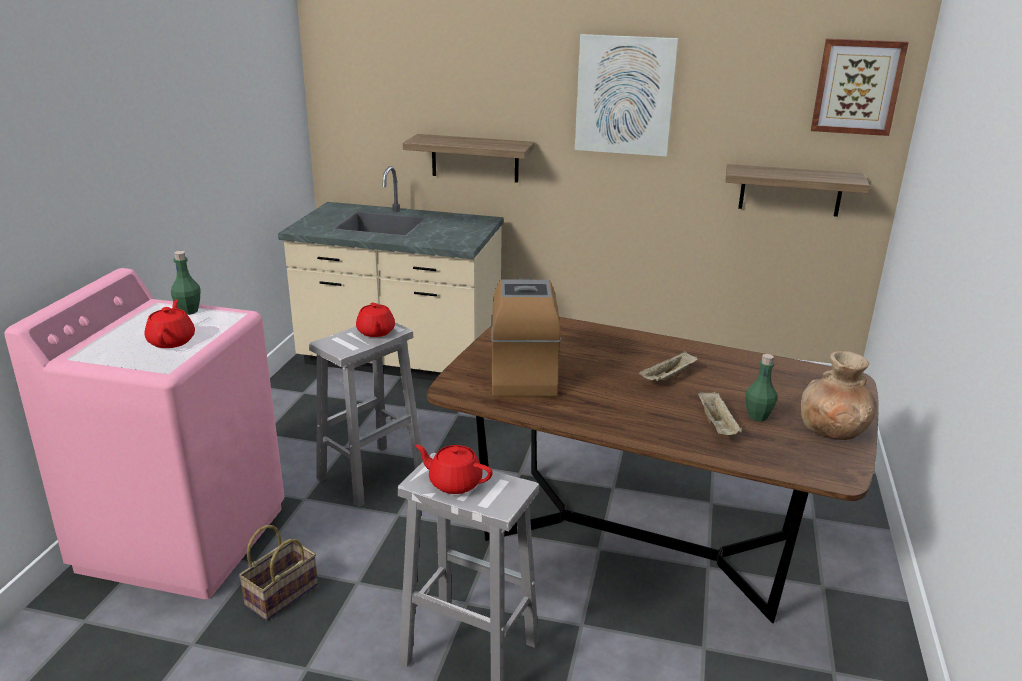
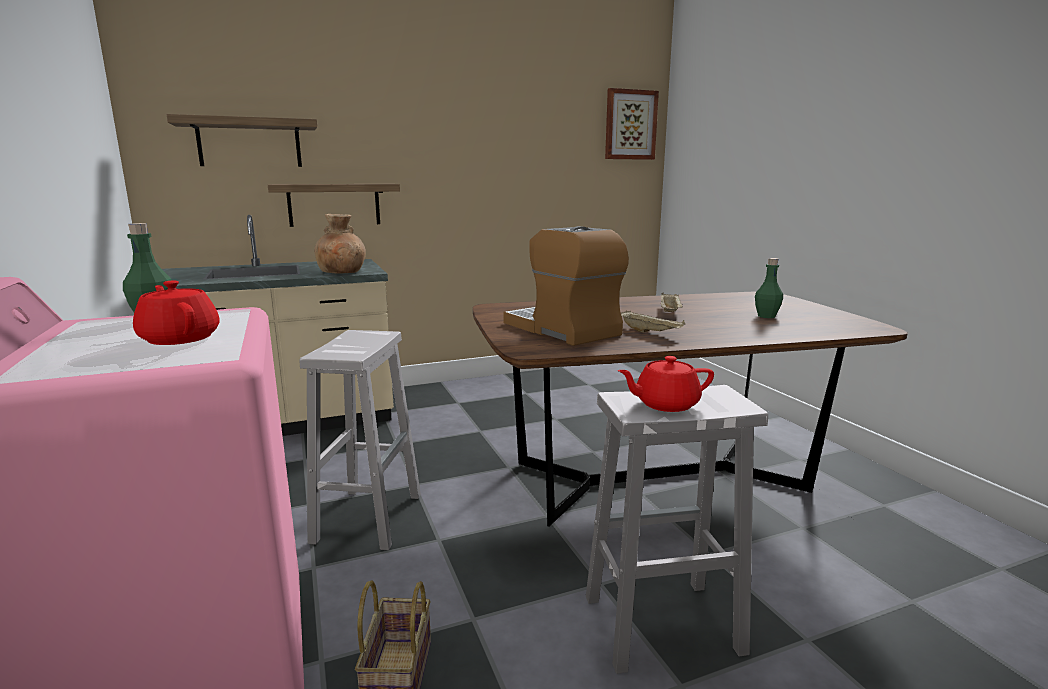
camera: 35 degrees left, 10 degrees down
(375, 332) = (364, 338): red teapot -> none
(624, 95) = (468, 137): picture -> none
(717, 425) = (758, 324): beige tray -> beige tray (650, 332)
(790, 190) = (597, 207): shelf -> shelf (249, 143)
(832, 431) = (819, 313): brown vase -> brown vase (342, 272)

